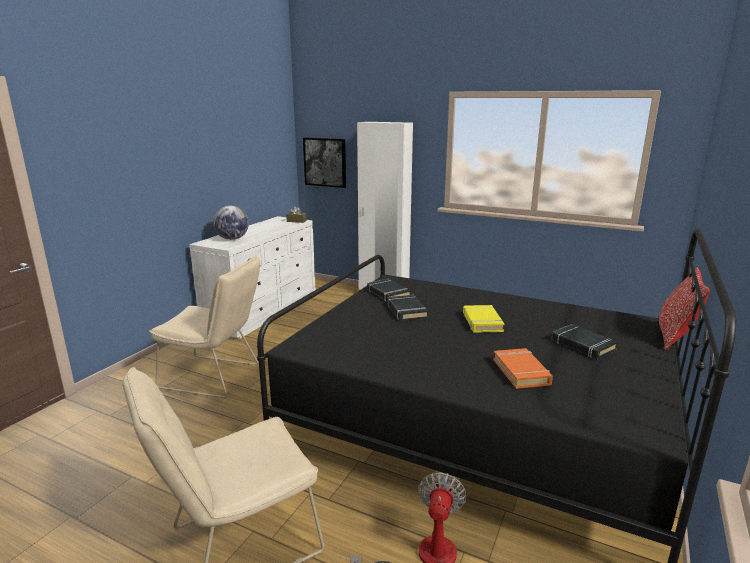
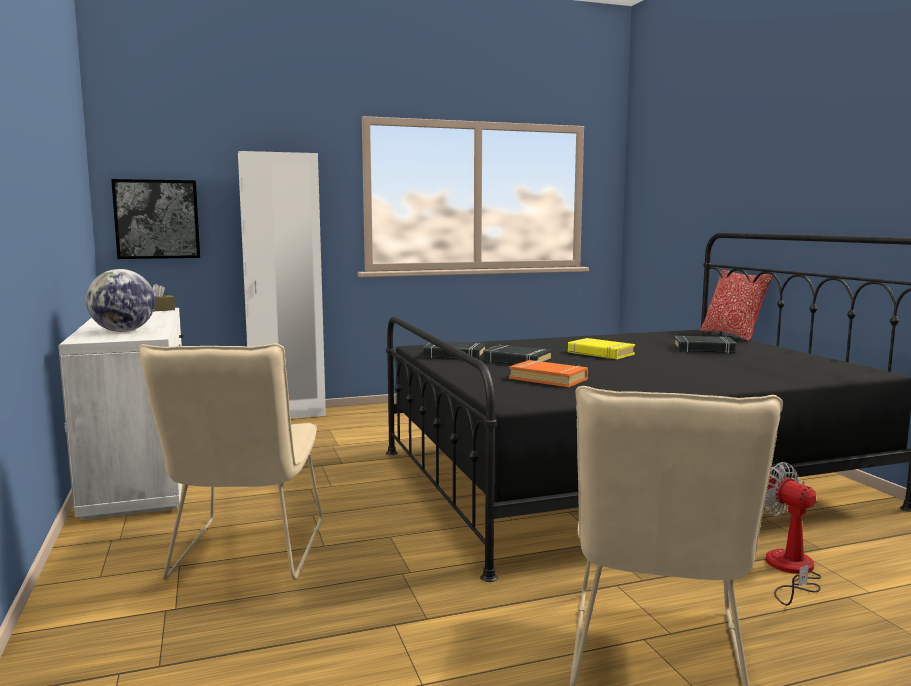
camera: 45 degrees left, 10 degrees down
(216, 377) = (245, 555): beige chair -> beige chair turned 120 degrees clockwise
(521, 372) = (721, 368): orange book -> orange book (548, 379)

